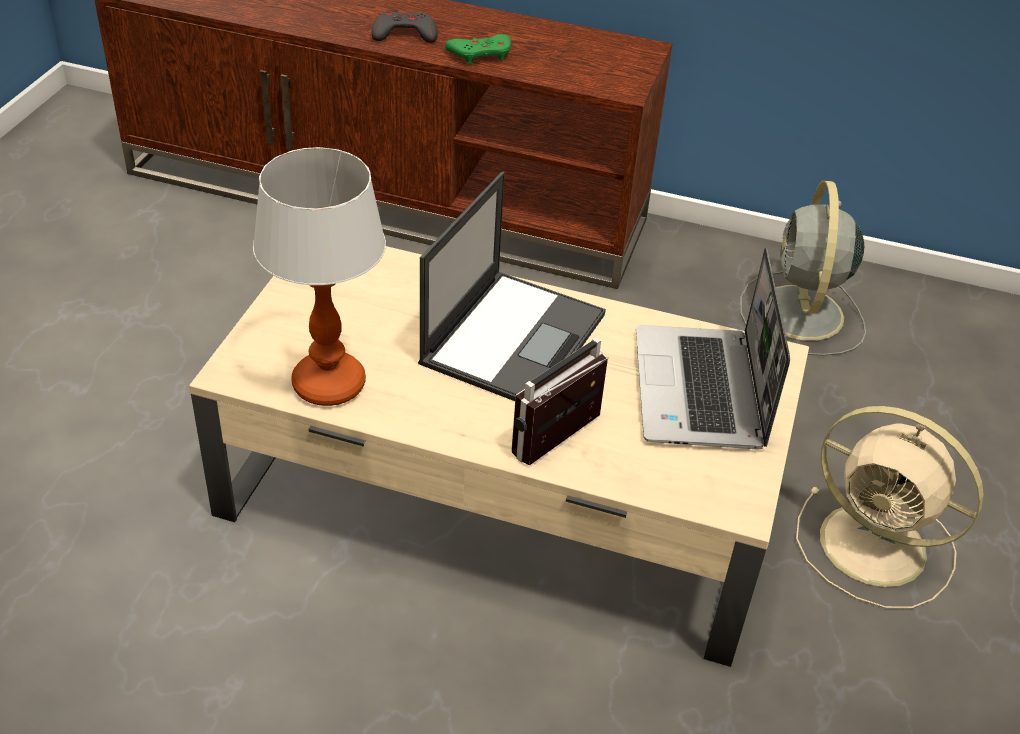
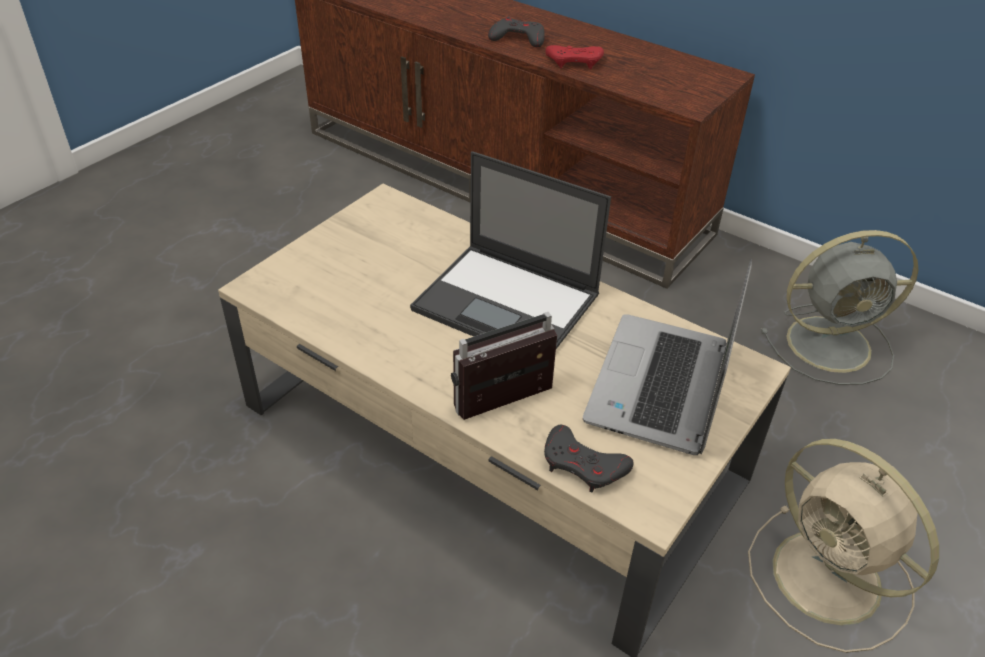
camera: 20 degrees right, 0 degrees up
(328, 383) = (328, 311): table lamp -> none
(481, 54) = (574, 61): green game controller -> red game controller
(514, 337) = (508, 303): laptop -> laptop turned 75 degrees clockwise
(662, 482) = (583, 464): none -> grey game controller
(800, 315) = (832, 344): grey fan -> grey fan turned 120 degrees counterclockwise

